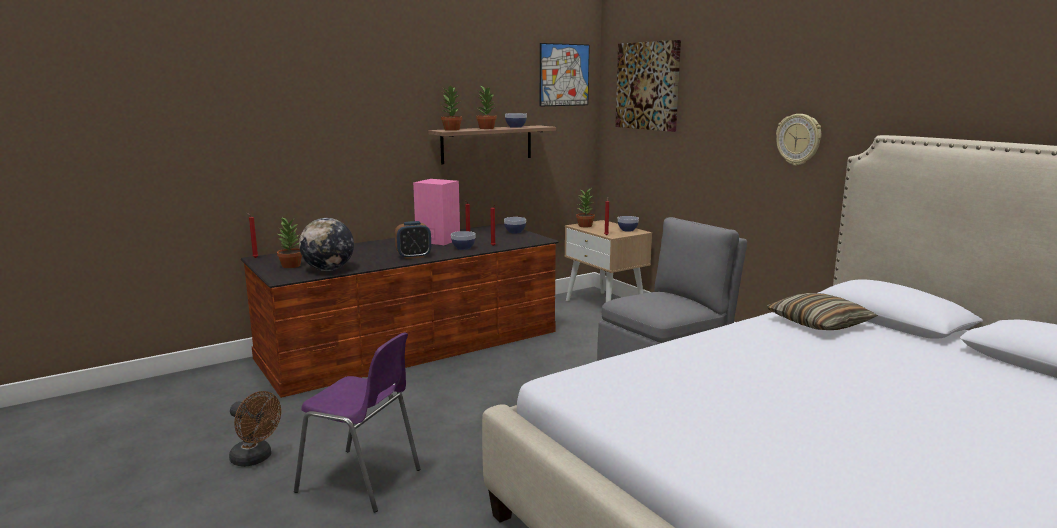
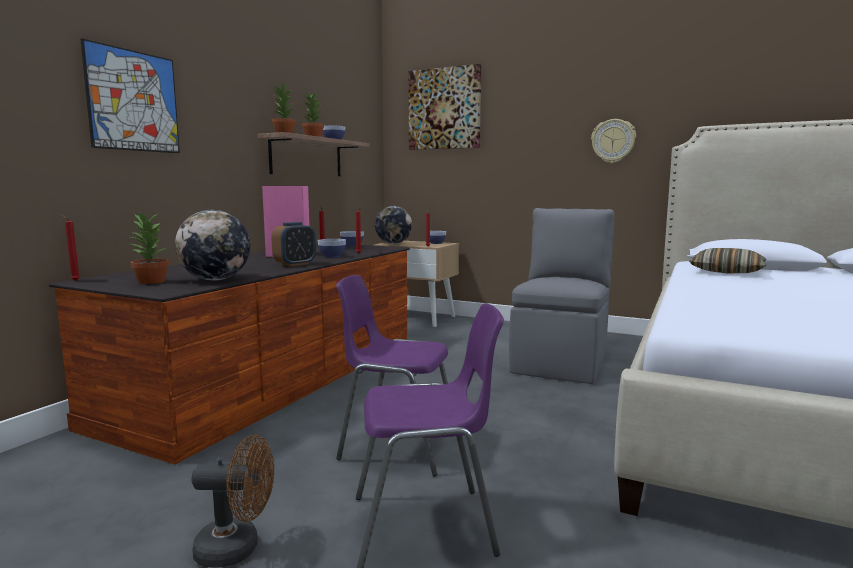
camera: 30 degrees left, 5 degrees down
(418, 423) = (397, 446): none -> purple chair
(564, 75) = (360, 97): picture -> picture (133, 101)
(585, 226) = (393, 243): potted plant -> globe

